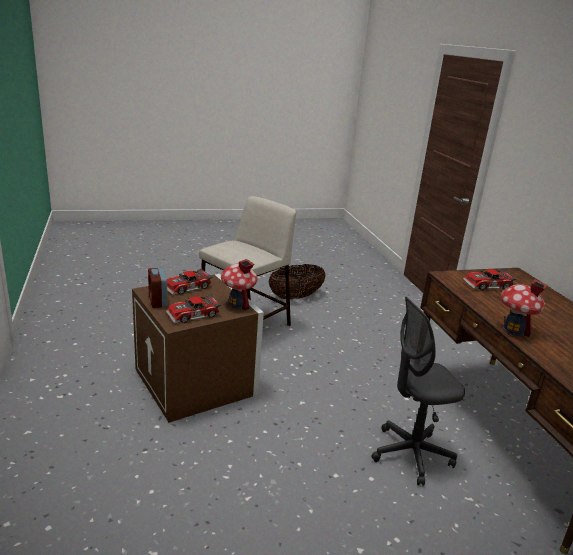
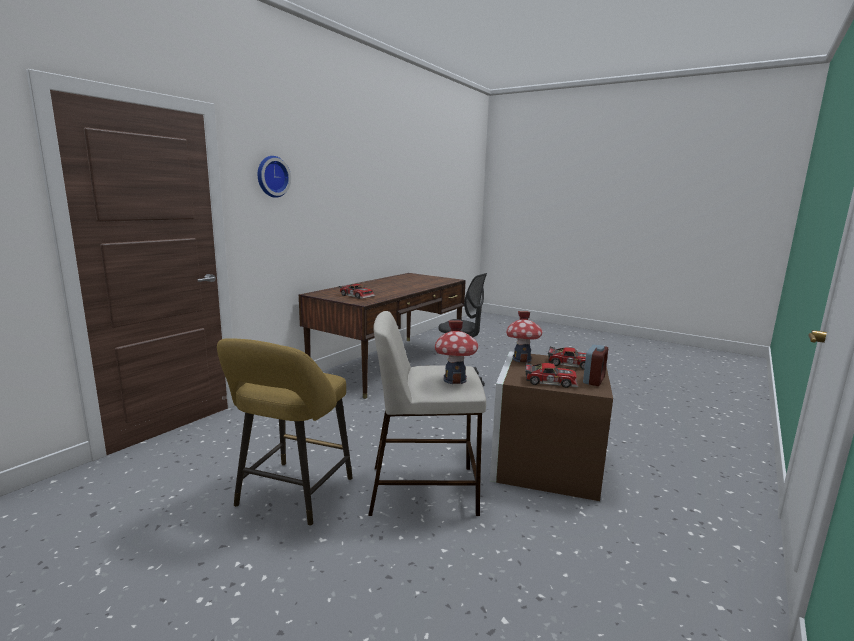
camera: 130 degrees left, 10 degrees down
(295, 297) = (292, 496): basket -> yellow stool
(514, 330) = (414, 289): toy house -> toy house (455, 380)
(539, 126) = (271, 176): none -> wall clock

